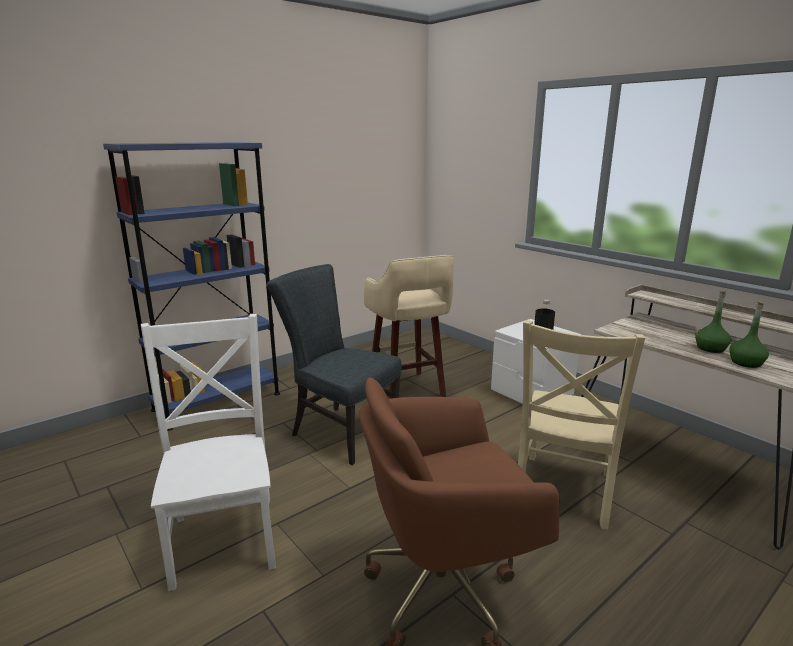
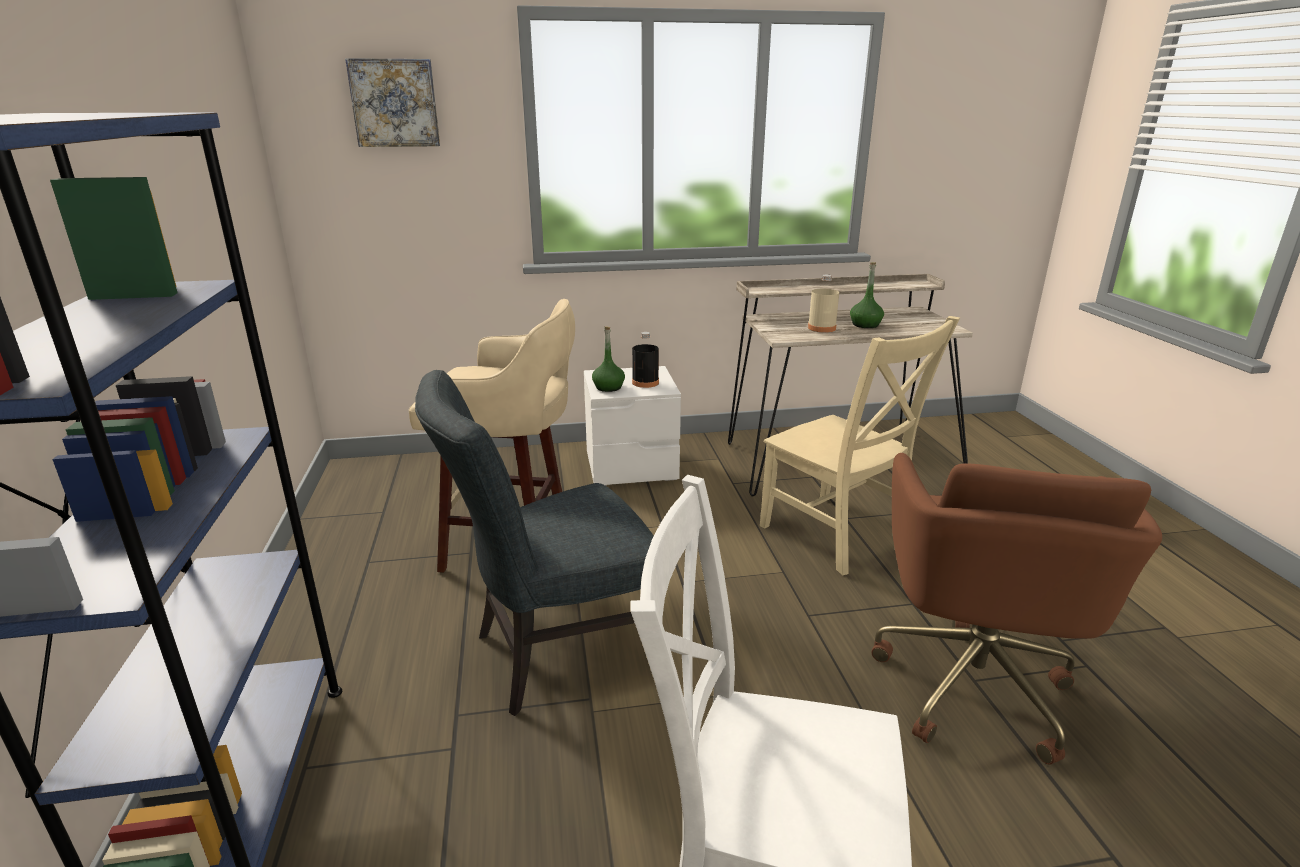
camera: 60 degrees left, 5 degrees up
(475, 140) = (395, 103): none -> picture
(663, 337) = (821, 328): none -> beige bottle
(746, 363) = (906, 326): green bottle -> green bottle (608, 387)

